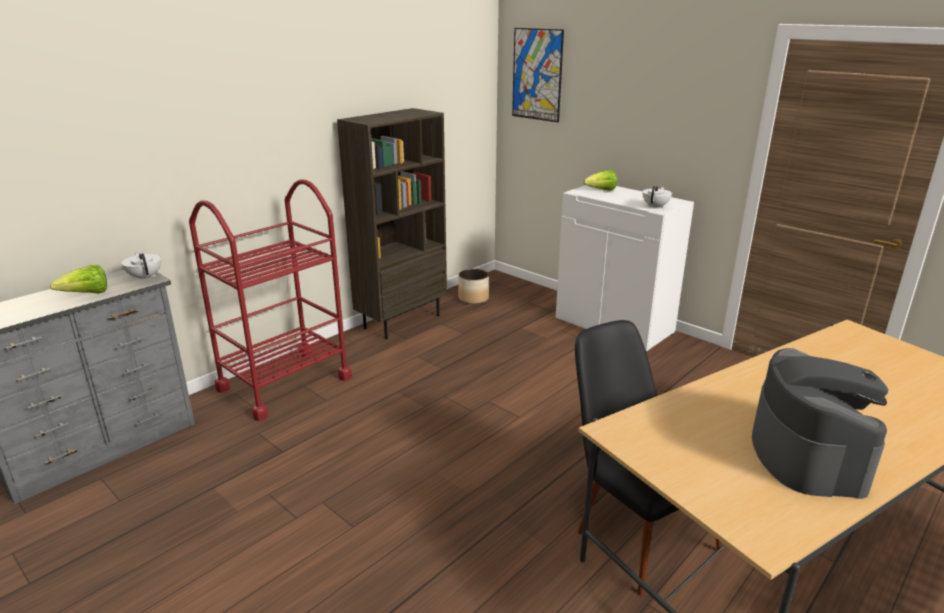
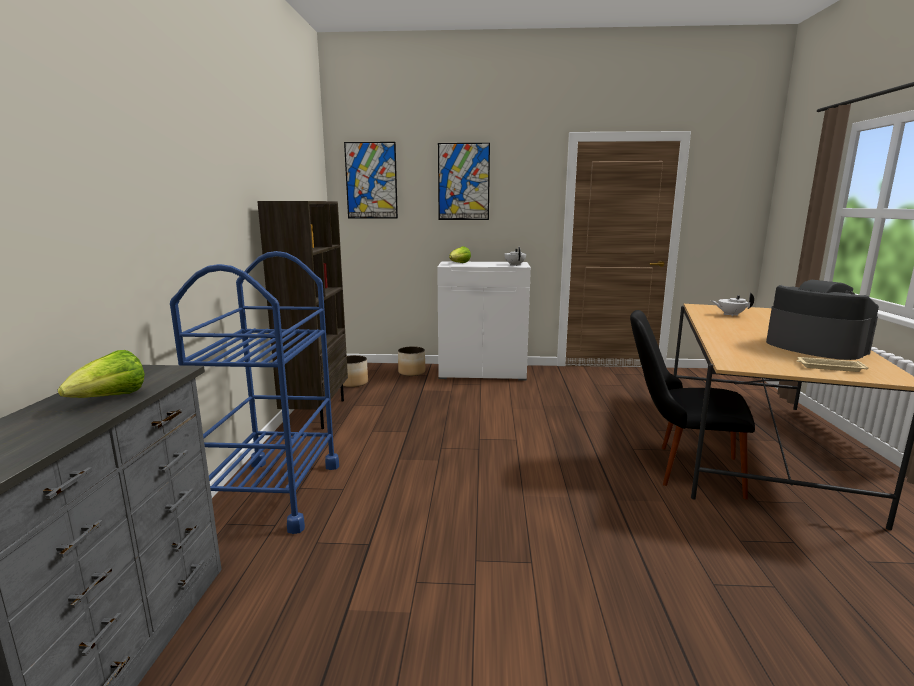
camera: 40 degrees left, 10 degrees down
(145, 277) = (161, 370): white teapot -> white teapot (730, 315)
(284, 383) = (275, 493): red cart -> blue cart
(542, 303) = (412, 372): none -> planter
(632, 85) = (463, 182): none -> picture
(723, 485) = (829, 367): none -> beige tray

